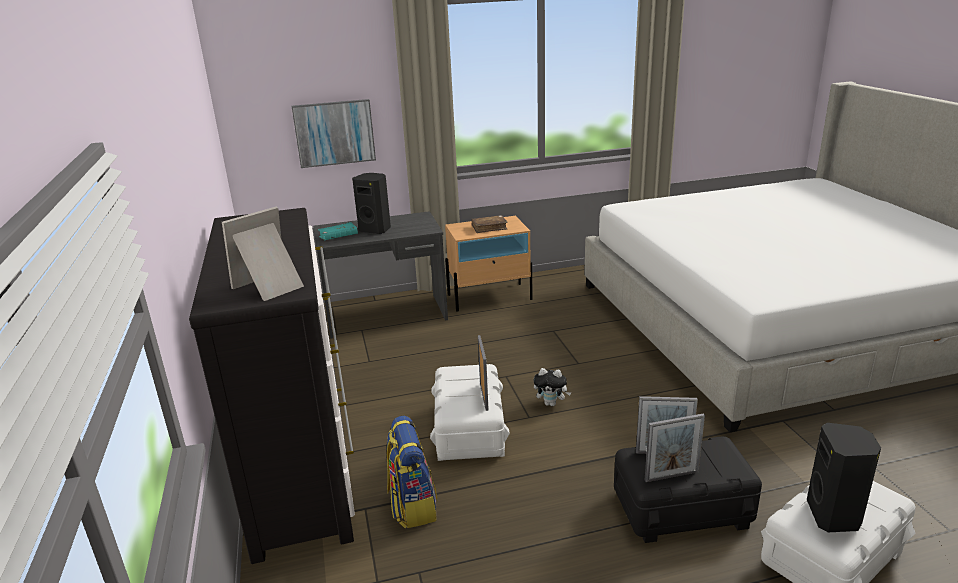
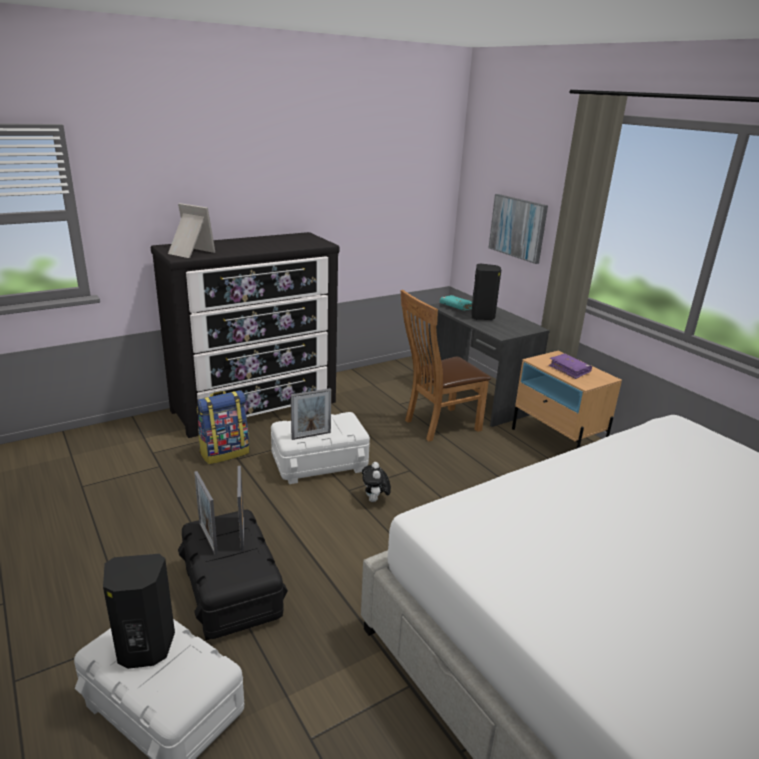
camera: 70 degrees right, 0 degrees up
(429, 346) = (438, 425): none -> brown chair
(489, 228) = (569, 370): brown book -> purple book

